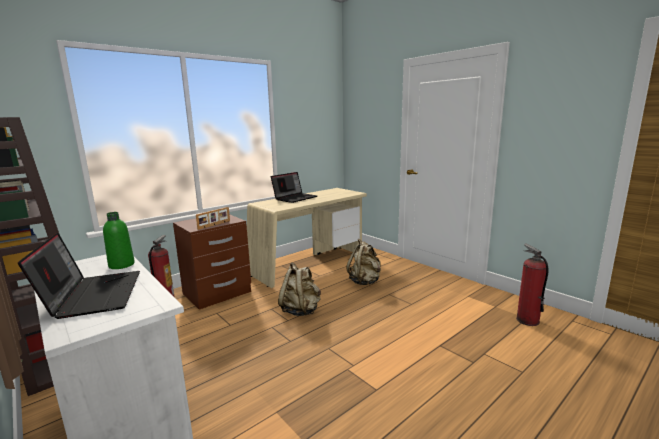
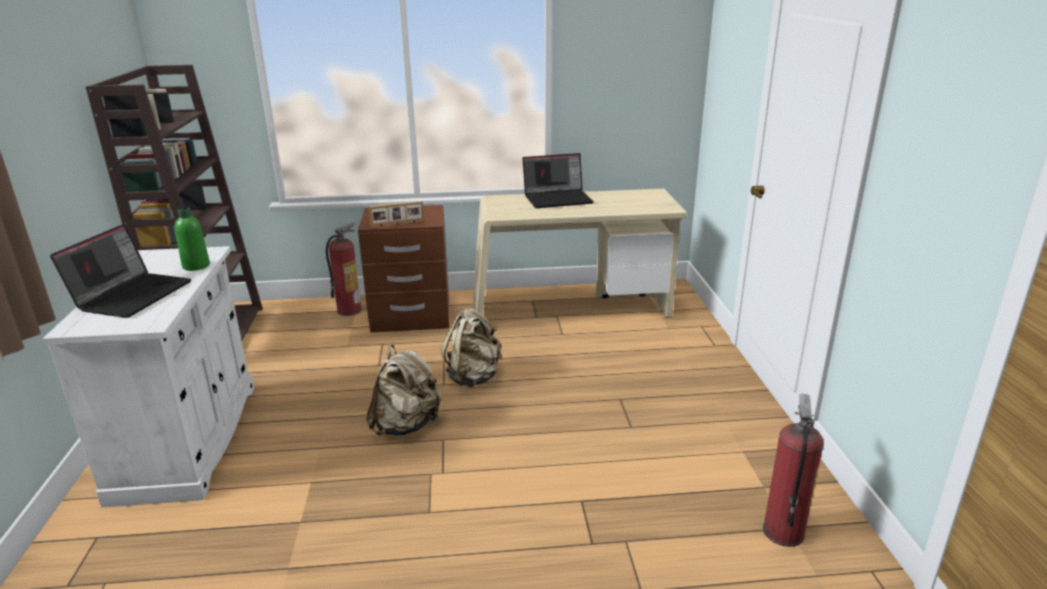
camera: 35 degrees right, 10 degrees up
(365, 281) = (613, 366): beige backpack -> beige backpack (406, 425)

